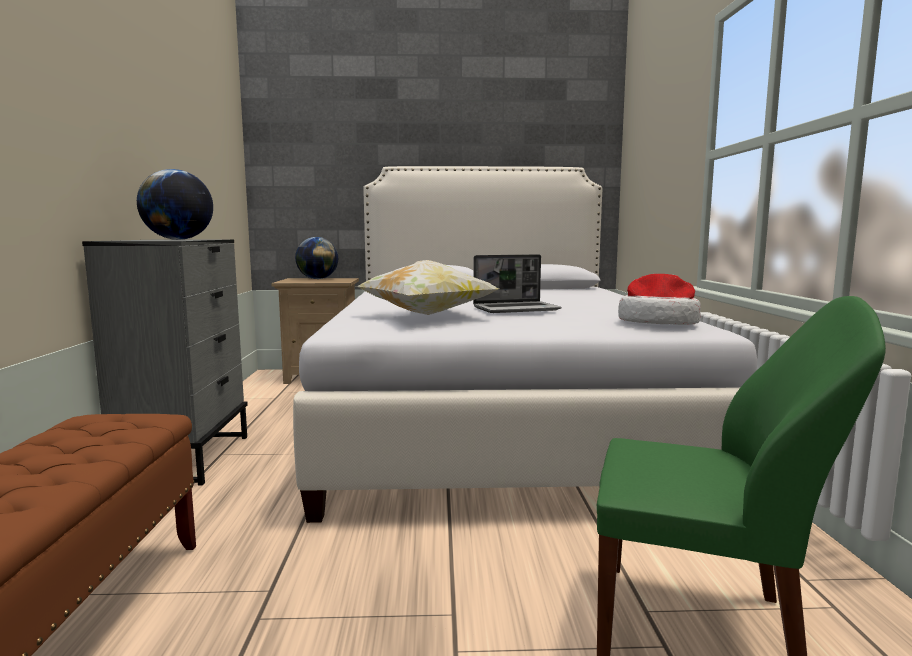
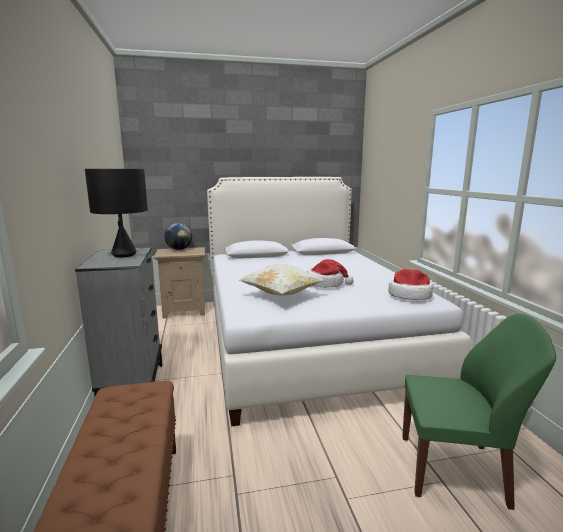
camera: 10 degrees left, 5 degrees up
(179, 239) = (124, 255): globe -> black table lamp
(517, 309) = (326, 283): laptop -> hat

